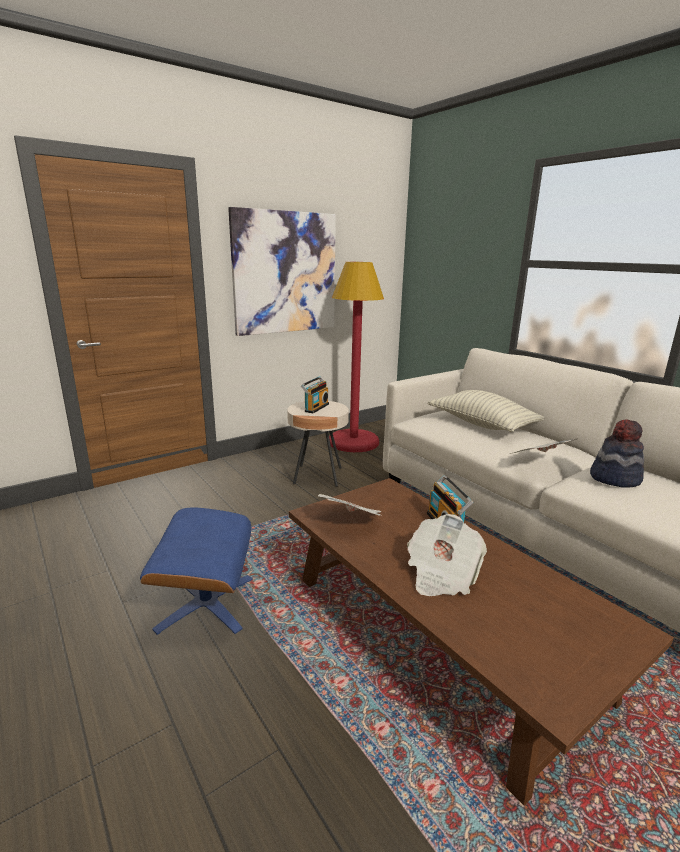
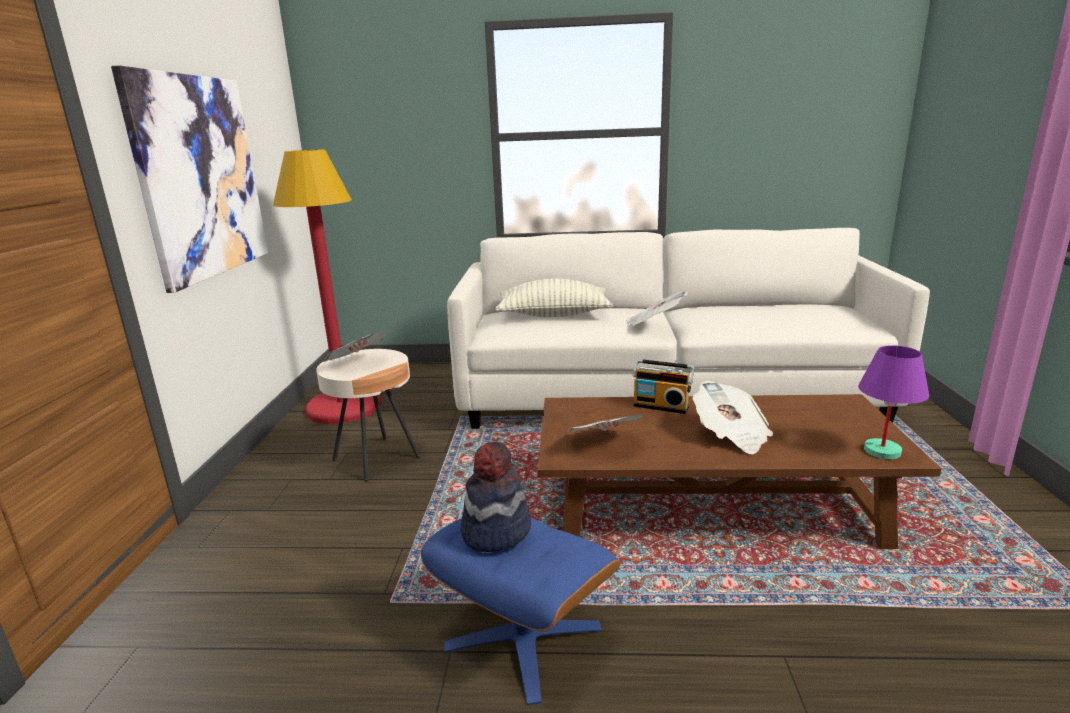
camera: 50 degrees left, 0 degrees up
(315, 407) = (357, 363): radio -> newspaper
(543, 683) = (882, 451): none -> purple table lamp
(614, 478) = (711, 316): hat -> hat (495, 530)

